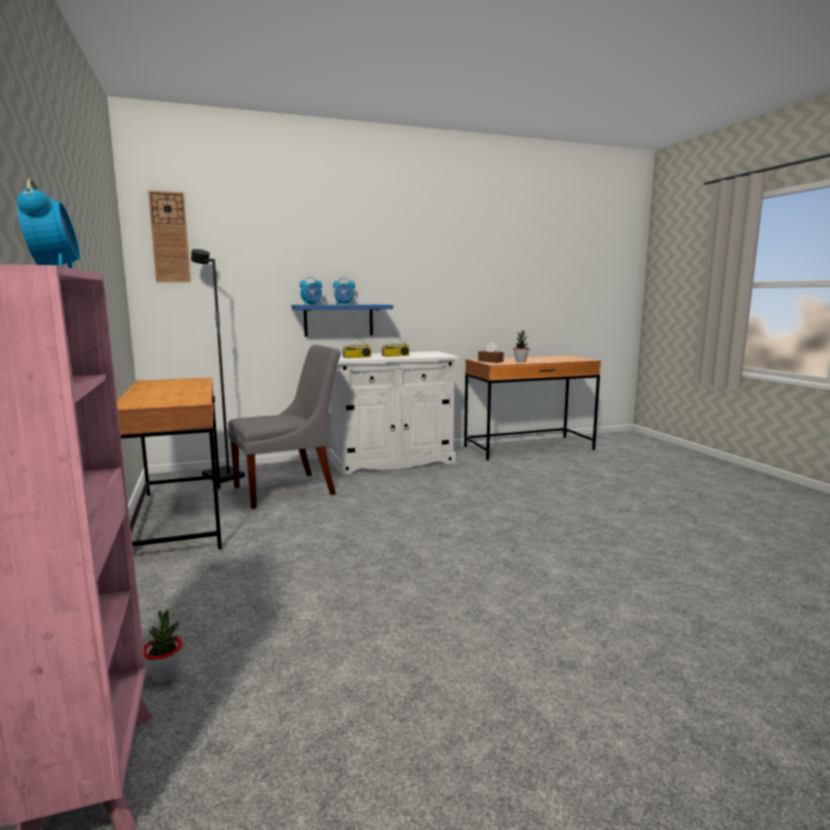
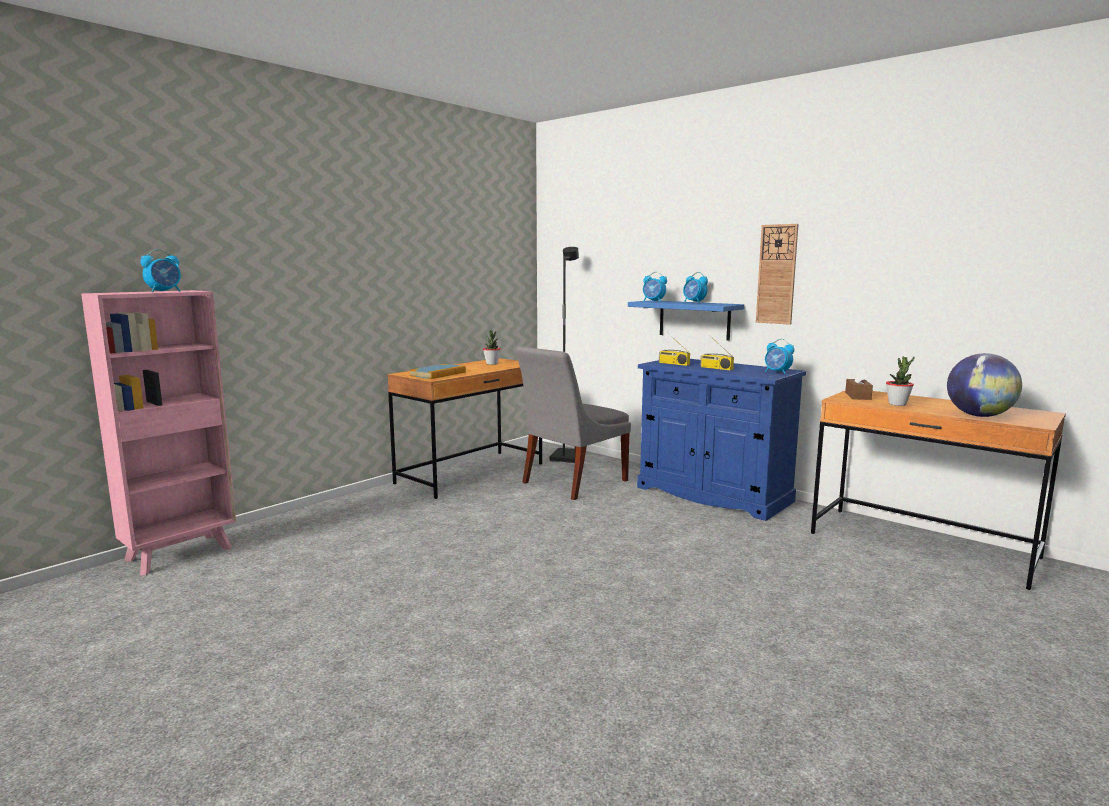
camera: 60 degrees right, 0 degrees up
(165, 675) = (269, 538): potted plant -> potted plant (492, 363)
(170, 237) = (564, 236): wall clock -> wall clock (777, 274)
(173, 399) = (438, 374): none -> book
(289, 489) = (571, 482): grey chair -> grey chair turned 105 degrees clockwise
(392, 461) = (713, 494): white cabinet -> blue cabinet
(435, 353) = (777, 372): none -> alarm clock
(562, 360) = (979, 416): none -> globe

